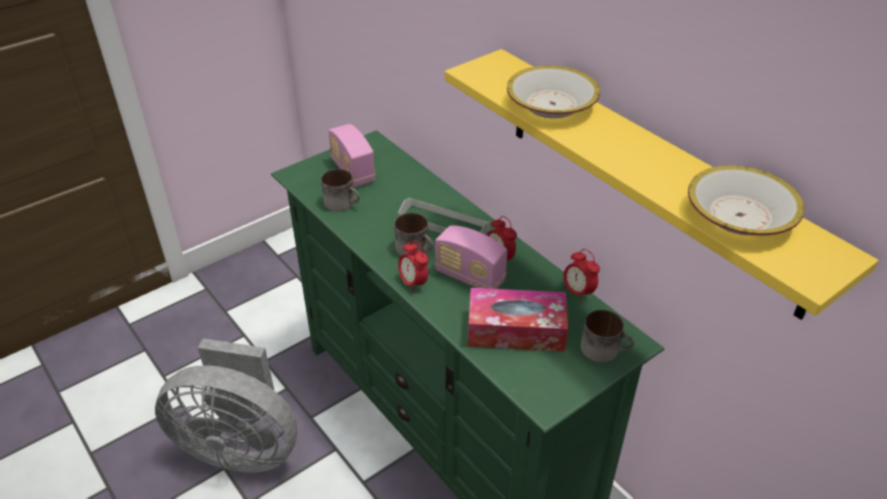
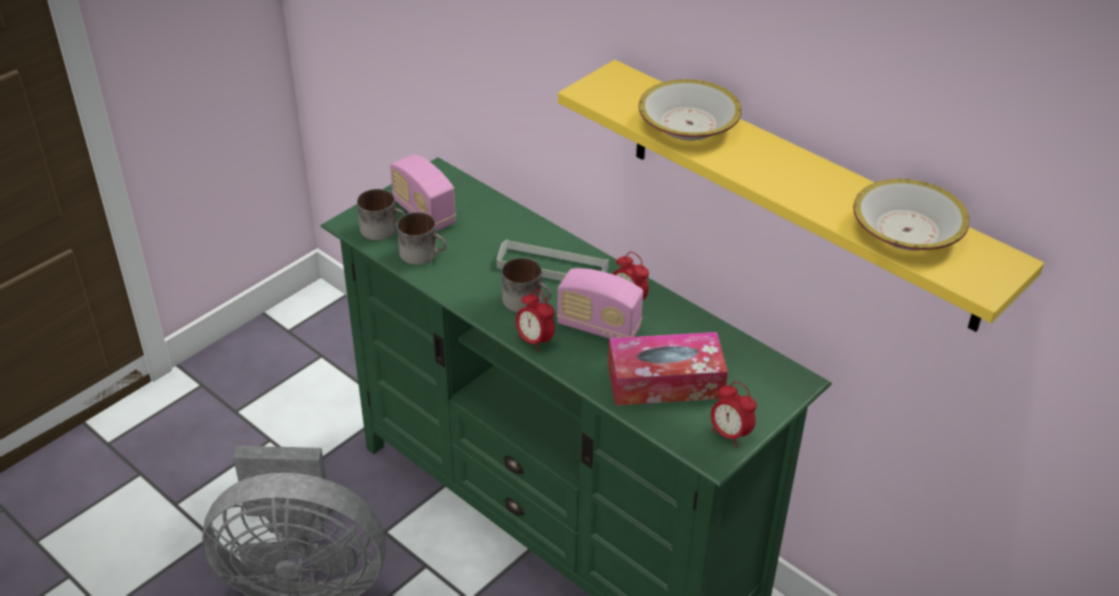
camera: 10 degrees left, 0 degrees up
(578, 292) = (725, 331): alarm clock -> alarm clock (730, 434)
(605, 349) = (767, 390): mug -> mug (384, 229)

